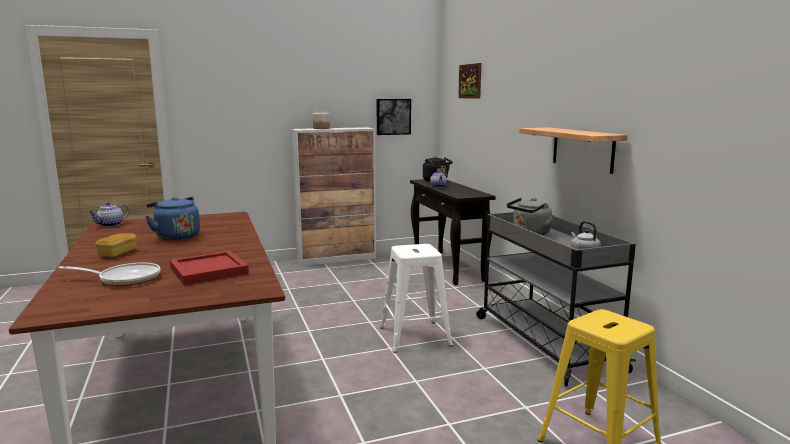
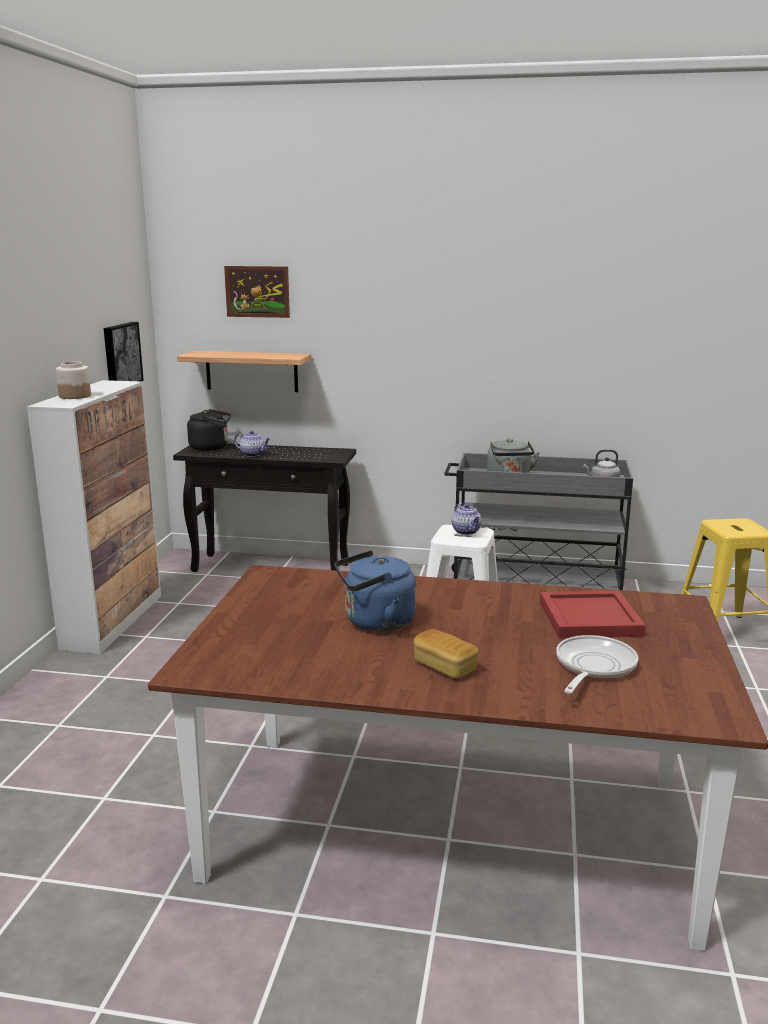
camera: 60 degrees left, 5 degrees up
(110, 225) = (209, 666): teapot -> teapot (466, 532)
(582, 149) = (521, 375): shelf -> shelf (251, 371)

